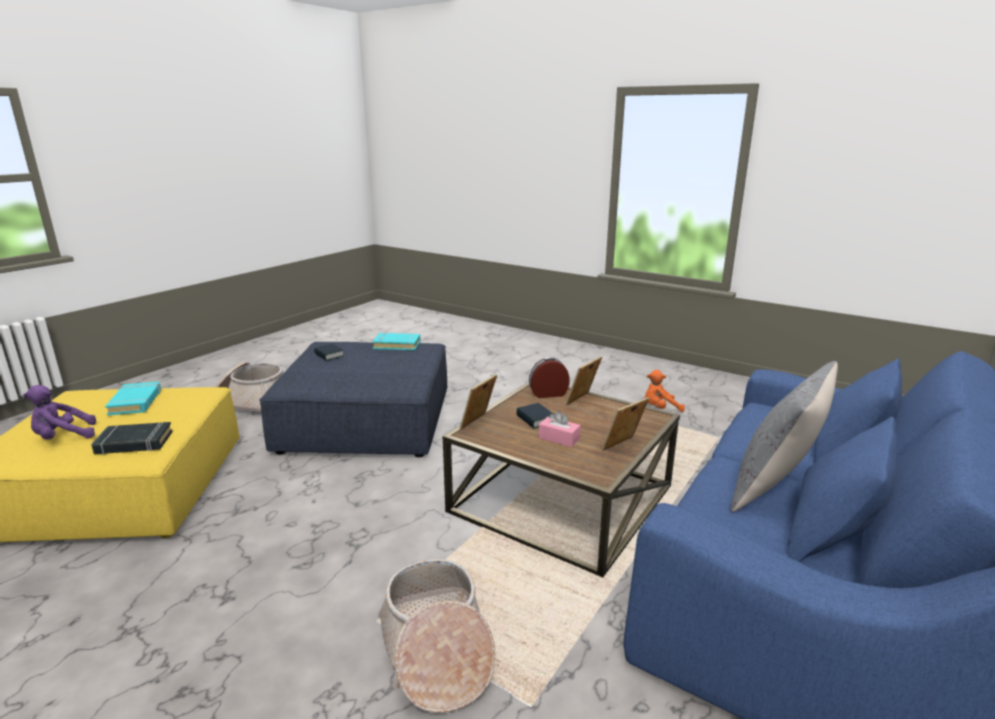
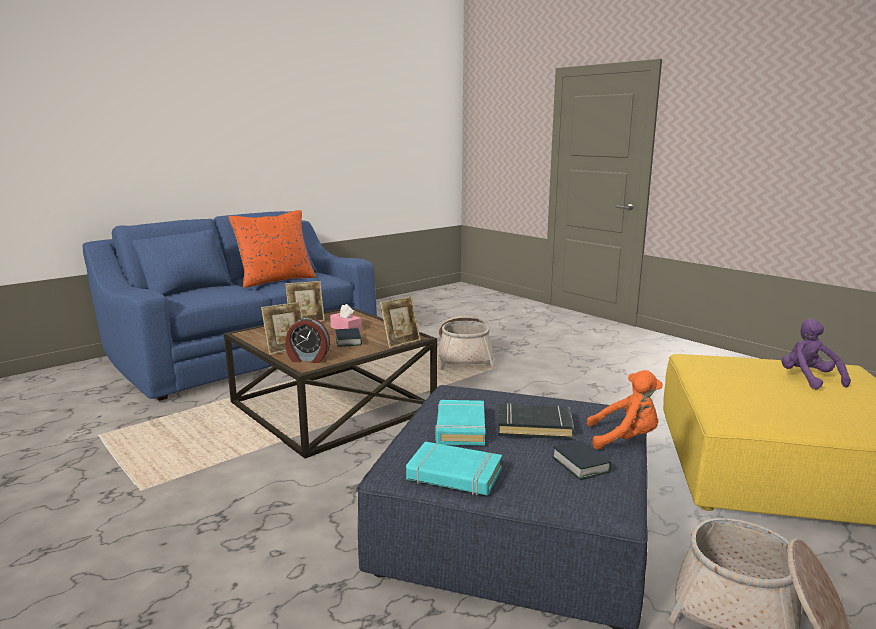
camera: 165 degrees left, 5 degrees down
(63, 437) = (808, 379): purple plush toy -> purple plush toy turned 90 degrees counterclockwise
(134, 443) = (721, 366): black book -> black book (534, 427)
(136, 402) = (797, 408): turquoise book -> turquoise book (460, 428)
(660, 408) = (78, 483): orange plush toy -> orange plush toy (625, 439)
(774, 487) = (276, 280): grey pillow -> orange pillow

